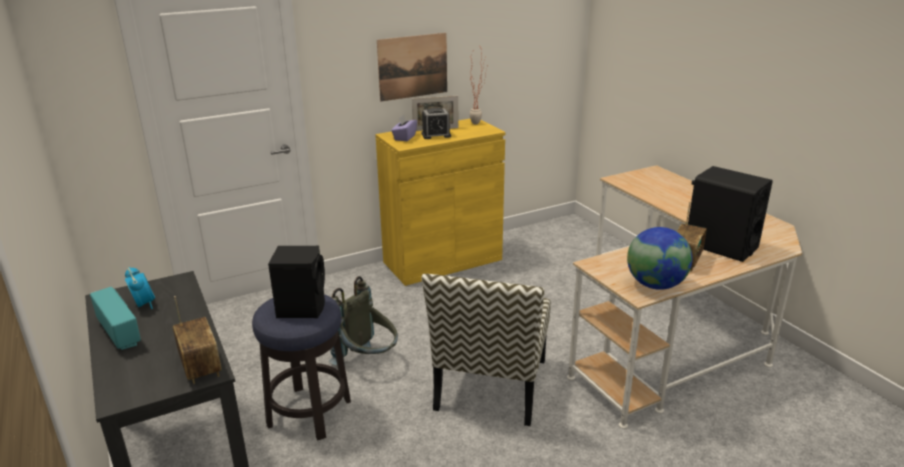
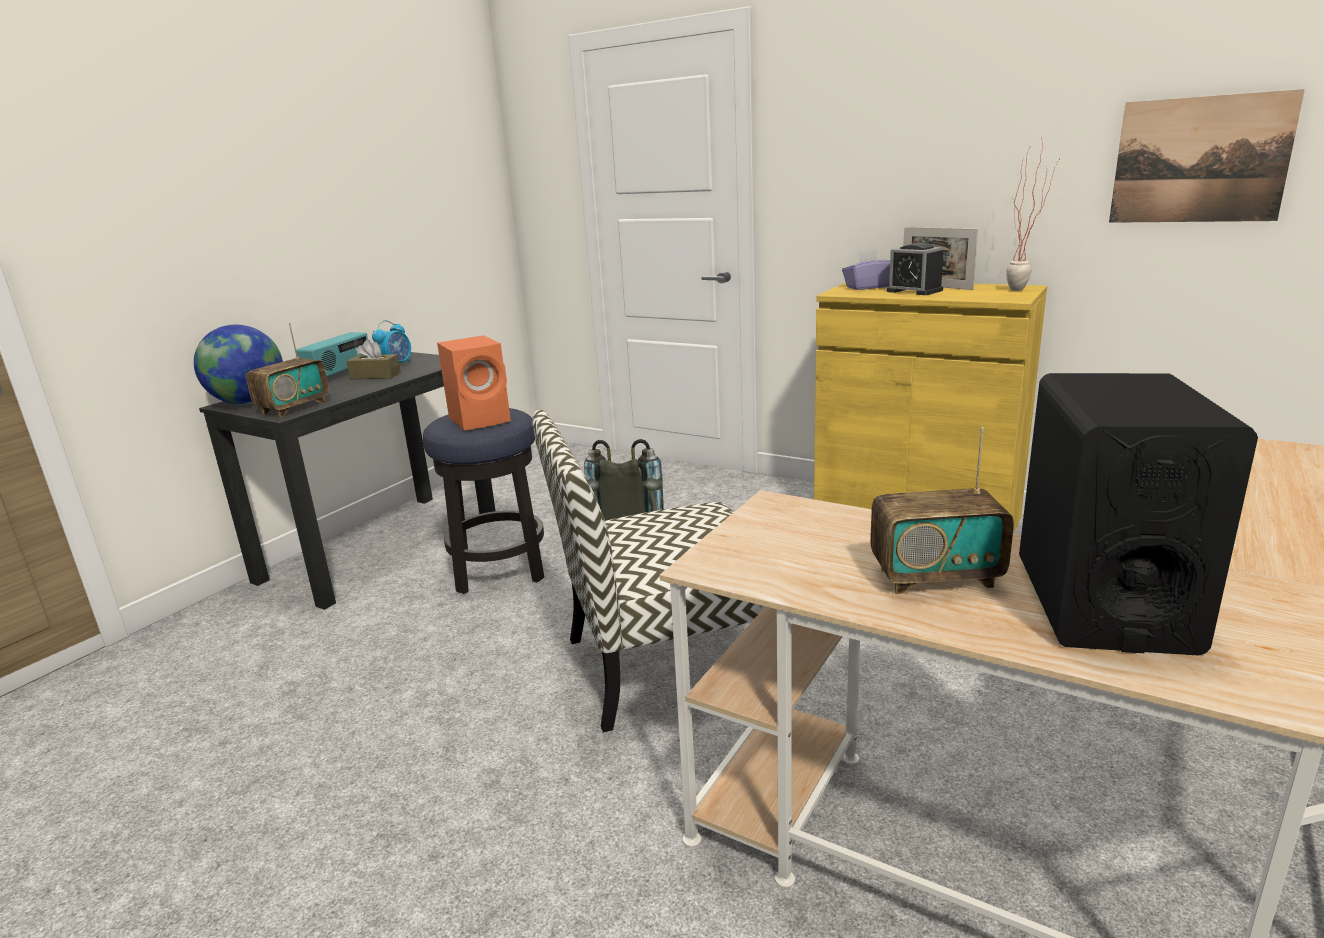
camera: 60 degrees right, 5 degrees down
(161, 318) = (375, 376): none -> brown tissue box
(302, 307) = (482, 419): black speaker -> orange speaker
(413, 66) = (928, 176): picture -> picture (1199, 160)
(655, 285) = (772, 570): globe -> globe (248, 402)

